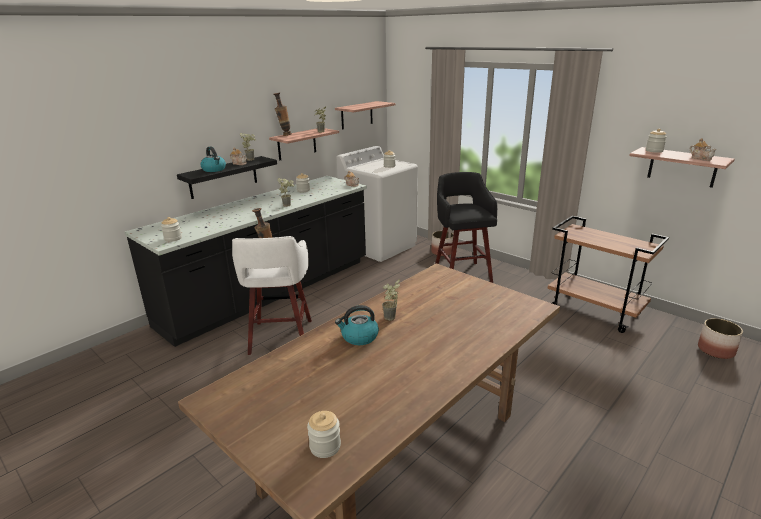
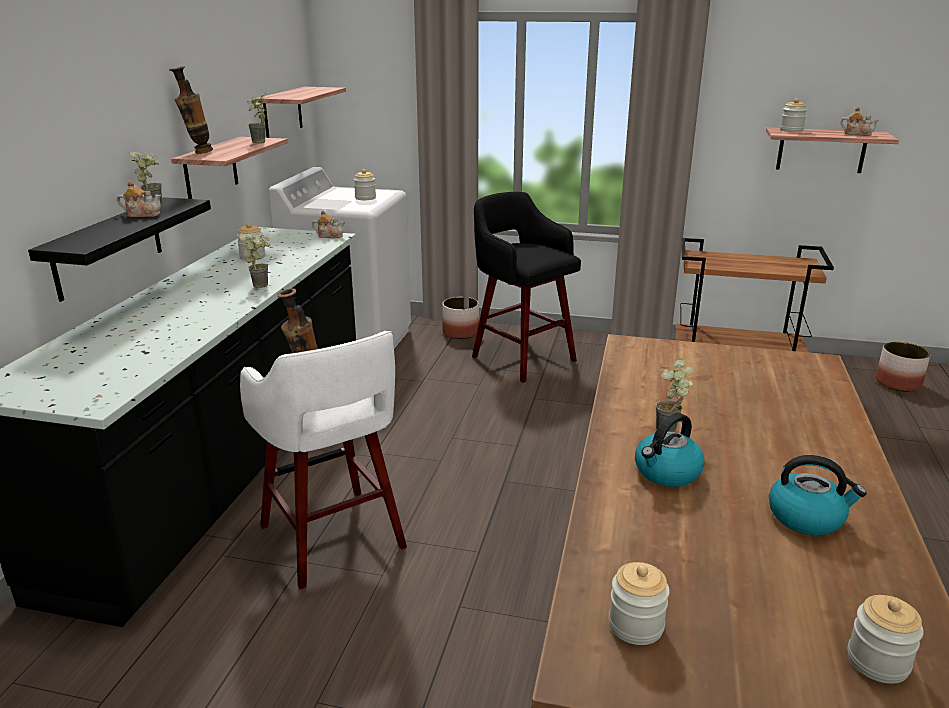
camera: 30 degrees left, 0 degrees up
(173, 238) = (101, 388): jar -> jar (636, 625)
(214, 169) = (107, 231): kettle -> kettle (807, 517)

